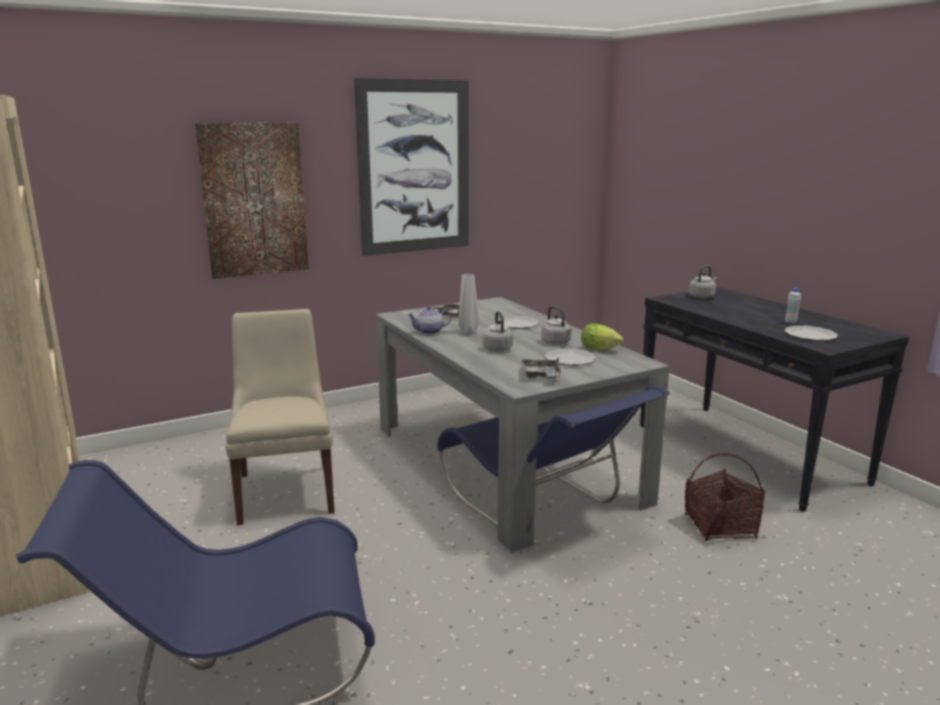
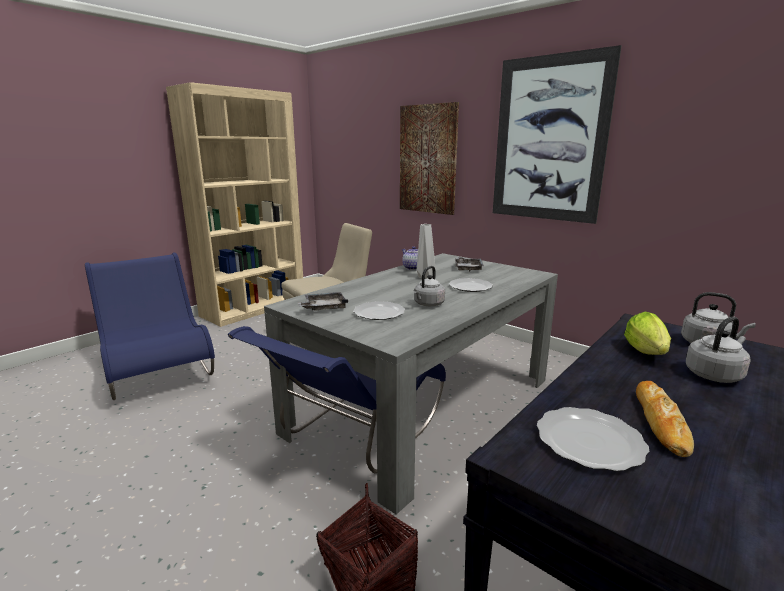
camera: 70 degrees right, 0 degrees up
(497, 348) = (390, 288): grey kettle -> grey kettle (714, 374)
(601, 349) = (424, 322): lettuce -> lettuce (647, 353)
(790, 323) = (660, 421): white bottle -> bread

